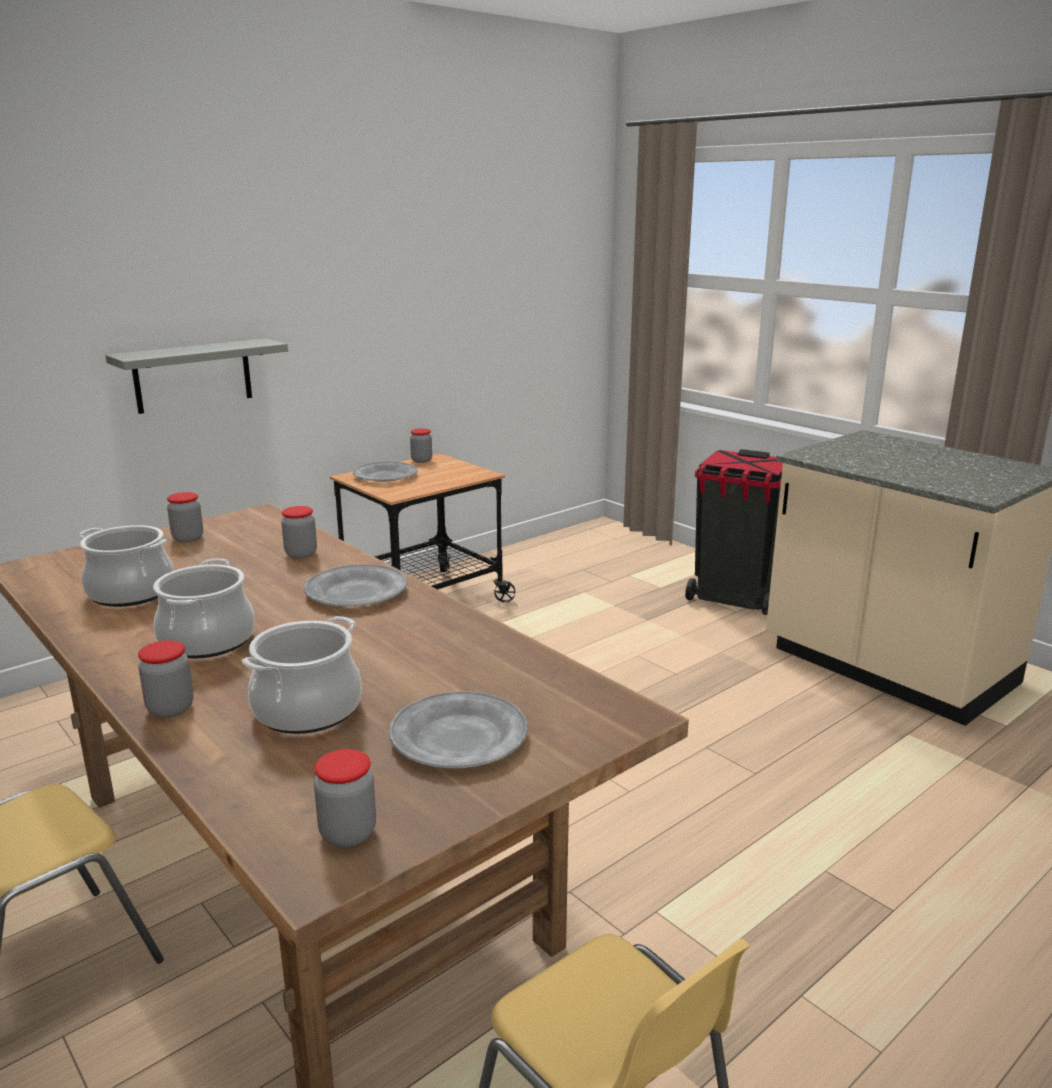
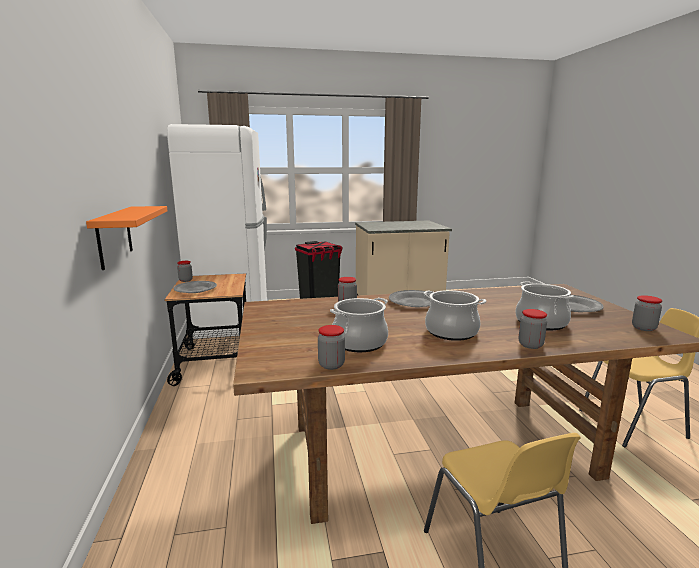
camera: 60 degrees left, 5 degrees down
(188, 538) = (278, 323): jar -> jar (331, 365)
(193, 375) = (114, 236): grey shelf -> orange shelf
(583, 555) = (233, 318): none -> white fridge

